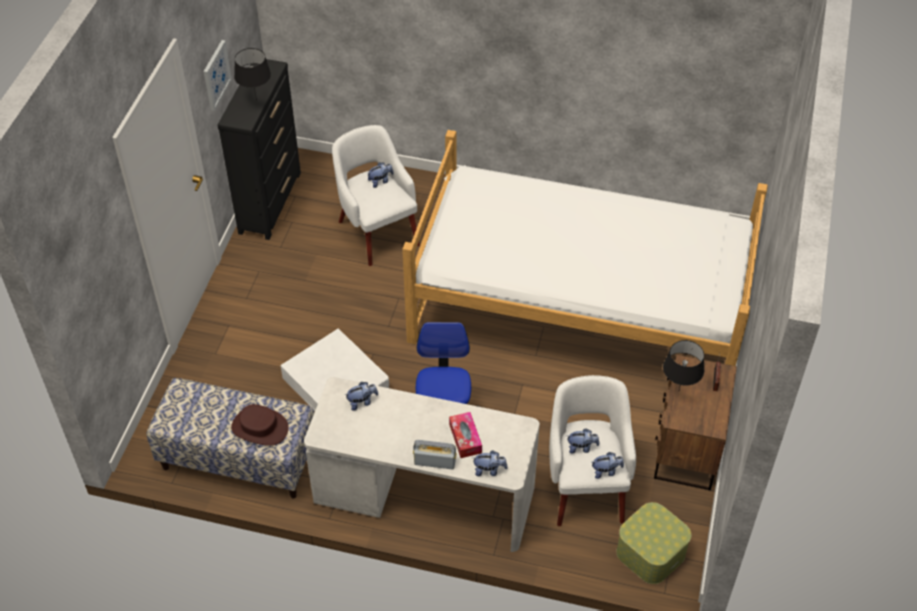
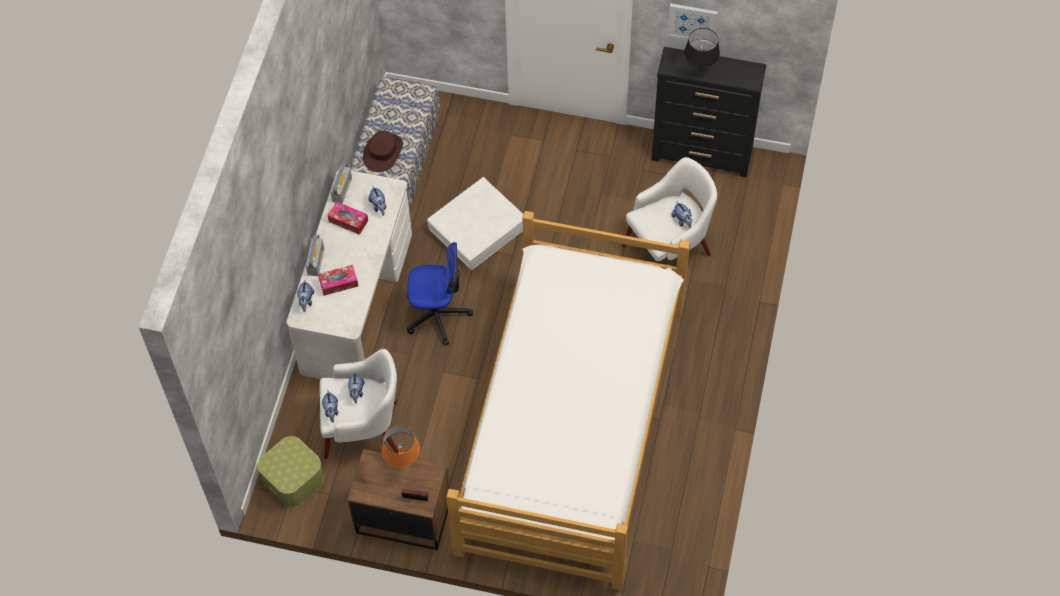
camera: 90 degrees right, 10 degrees up
(334, 438) = (342, 189): none -> radio
(380, 431) = (348, 221): none -> tissue box
(679, 391) = (403, 465): black table lamp -> orange table lamp

